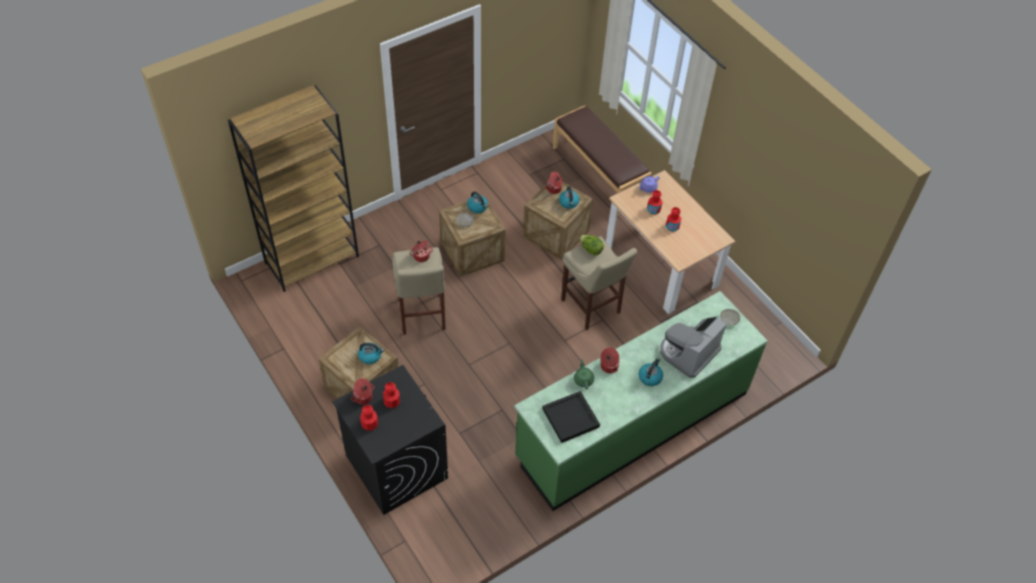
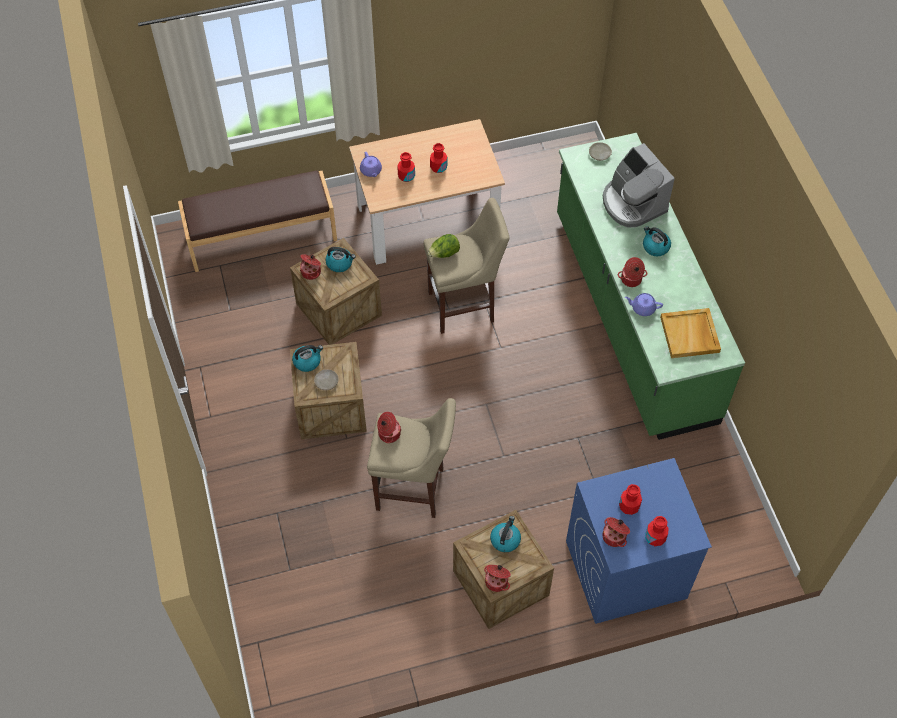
camera: 70 degrees left, 5 degrees up
(312, 259) = (269, 603): brown bookcase -> none
(336, 358) = (497, 581): none -> cooking pot
(396, 466) = (625, 570): black washing machine -> blue washing machine
(570, 418) = (690, 335): black tray -> beige tray
(583, 380) = (642, 308): green teapot -> purple teapot

